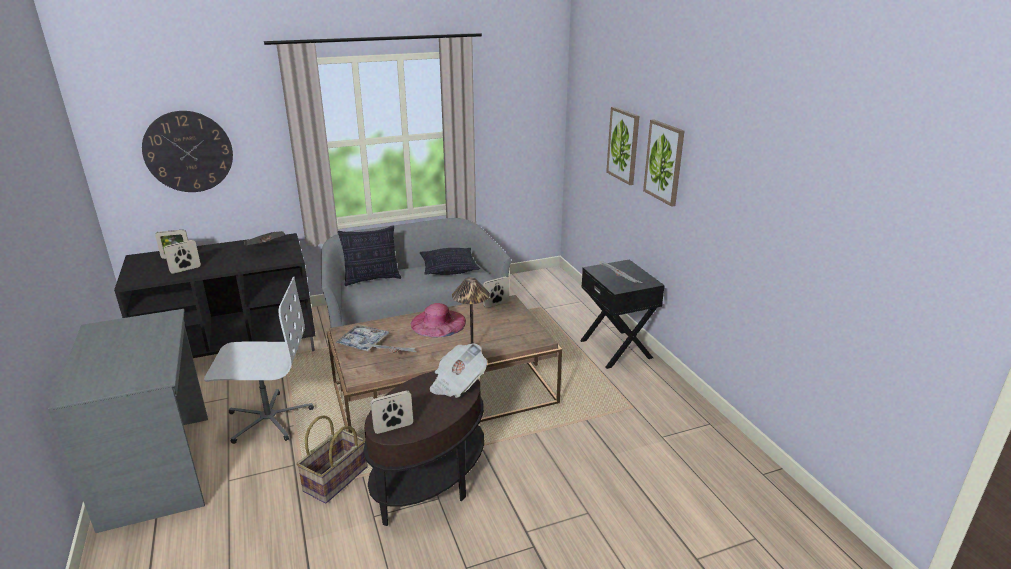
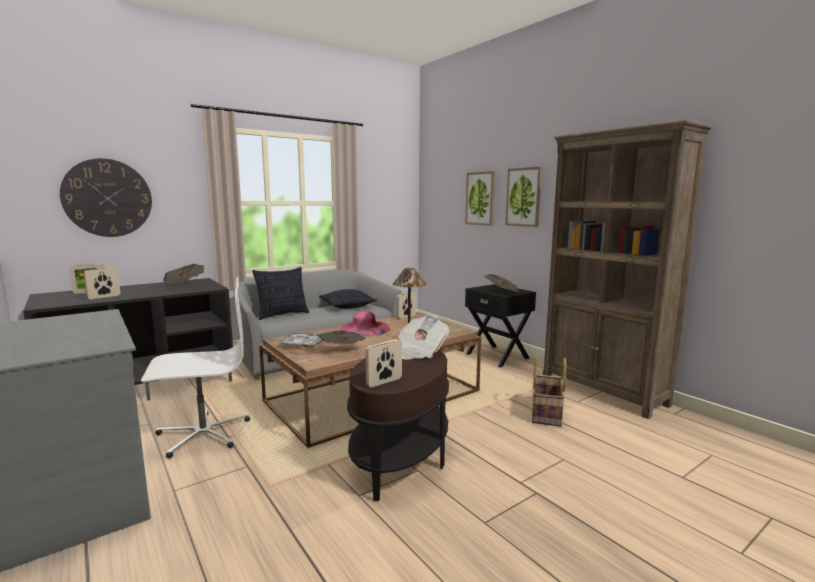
camera: 15 degrees left, 15 degrees down
(336, 480) = (301, 471): basket -> basket (547, 413)
(704, 426) = (603, 391): none -> brown bookcase

